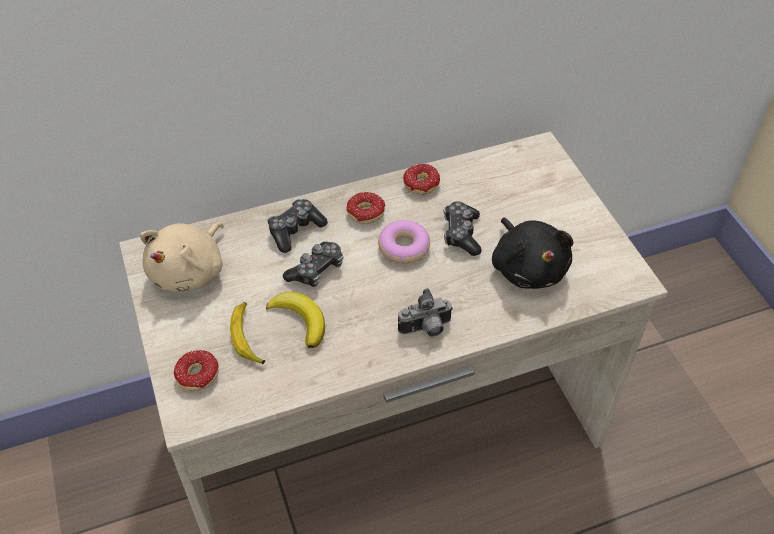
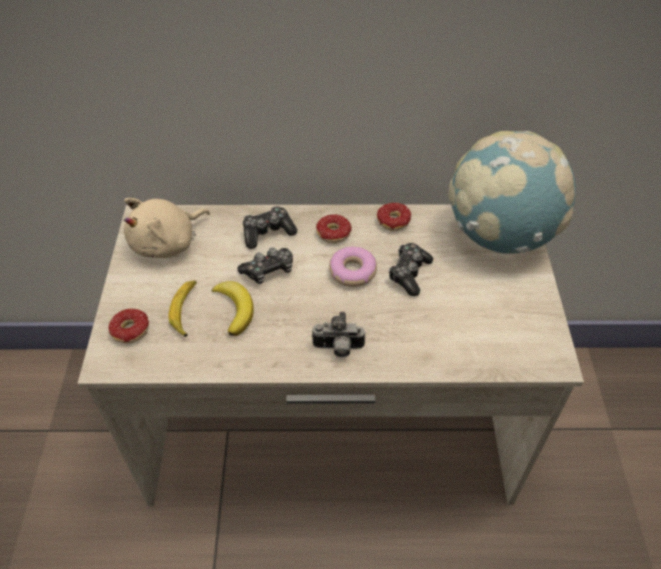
camera: 20 degrees right, 0 degrees up
(528, 267) = (456, 320): black plush toy -> none
(533, 171) = (500, 235): none -> globe

